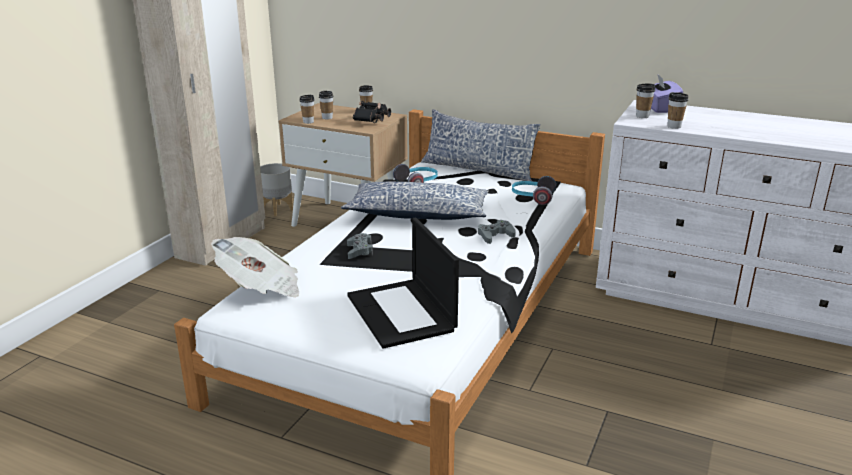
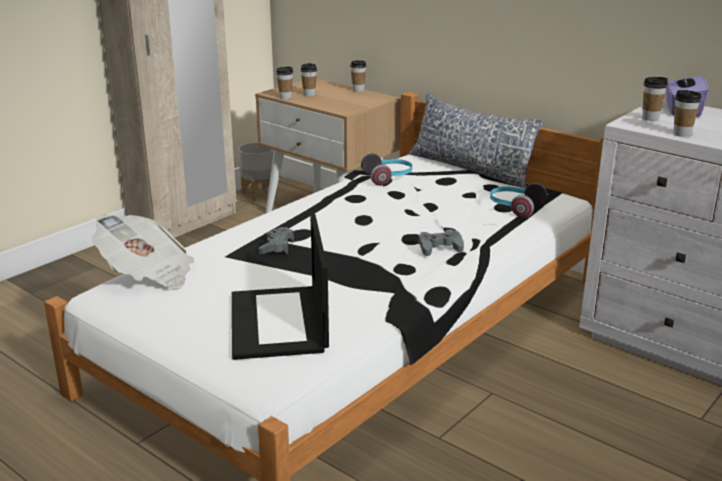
camera: 15 degrees right, 0 degrees up
(372, 120) = (356, 101): black binoculars -> none
(417, 214) = (367, 213): pillow -> none

